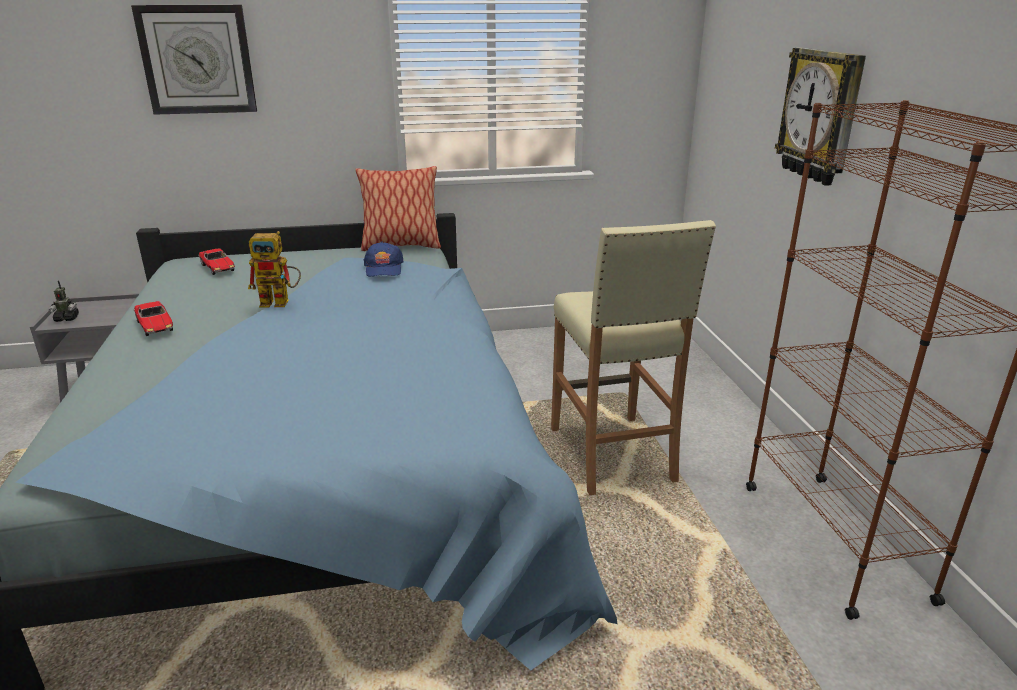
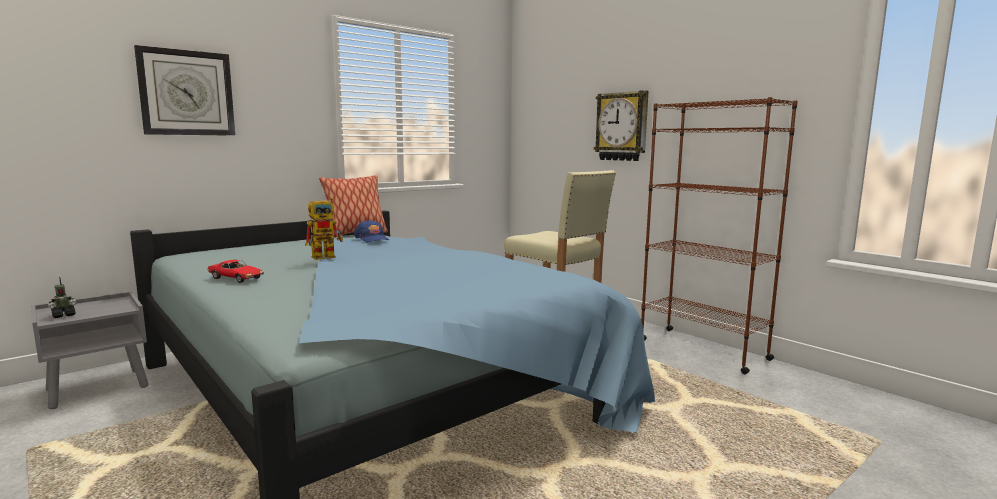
camera: 30 degrees left, 15 degrees down
(218, 268) = (227, 253): toy car -> none

